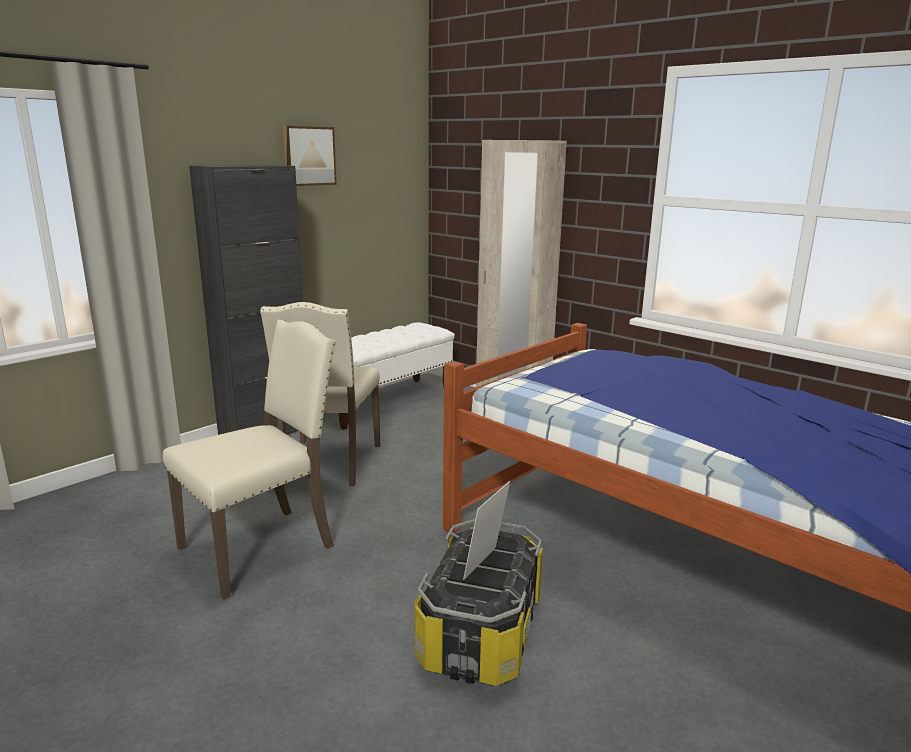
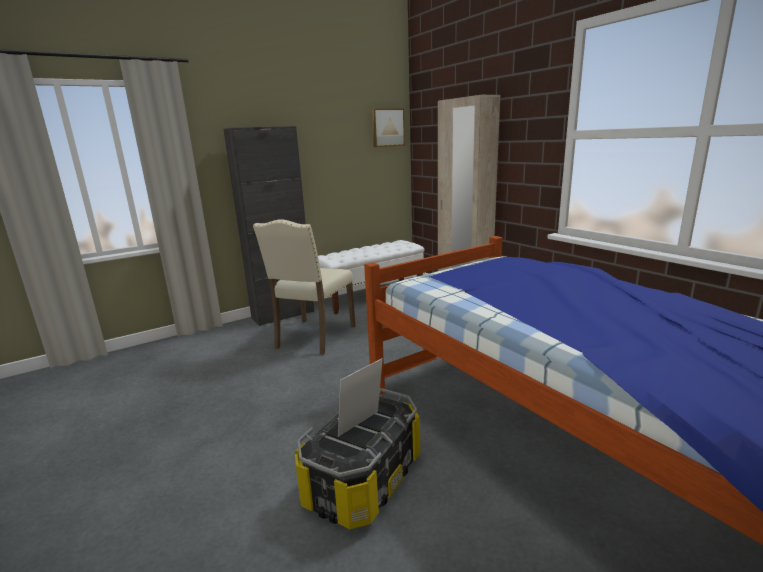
camera: 15 degrees right, 0 degrees up
(261, 547) = (239, 394): beige chair -> none
(308, 156) = (313, 120): picture -> picture (387, 127)

